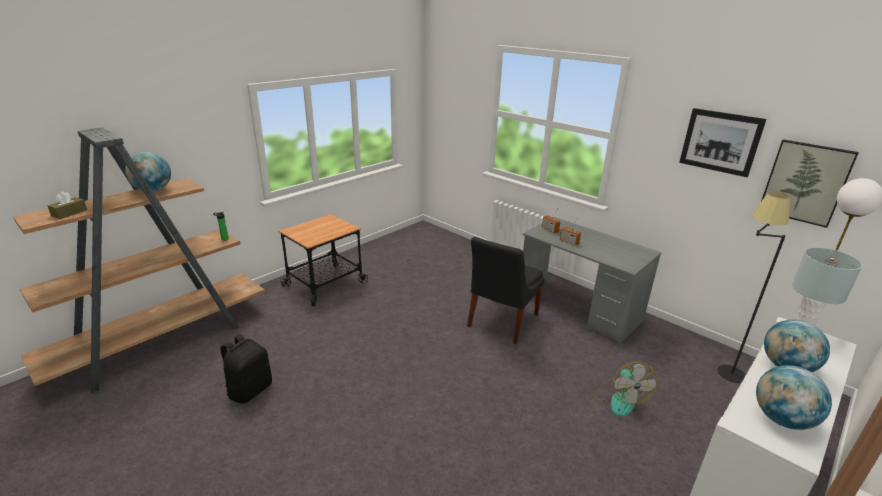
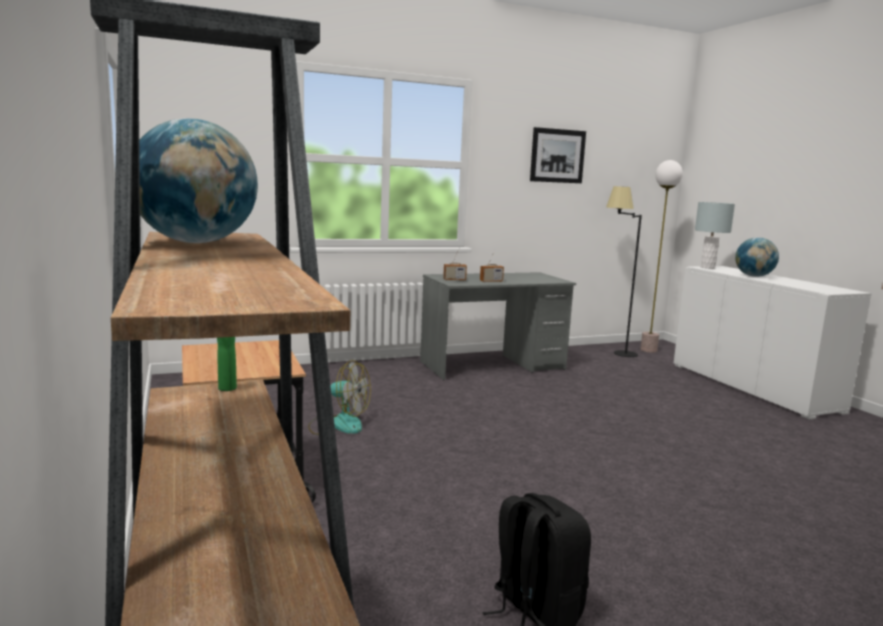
camera: 65 degrees left, 15 degrees down
(69, 213) = (254, 278): brown tissue box -> none
(501, 322) = (486, 399): black chair -> none
(618, 399) = (646, 391): fan -> fan (338, 424)
(781, 419) = (816, 287): globe -> none
(805, 182) = (615, 179): picture -> none

